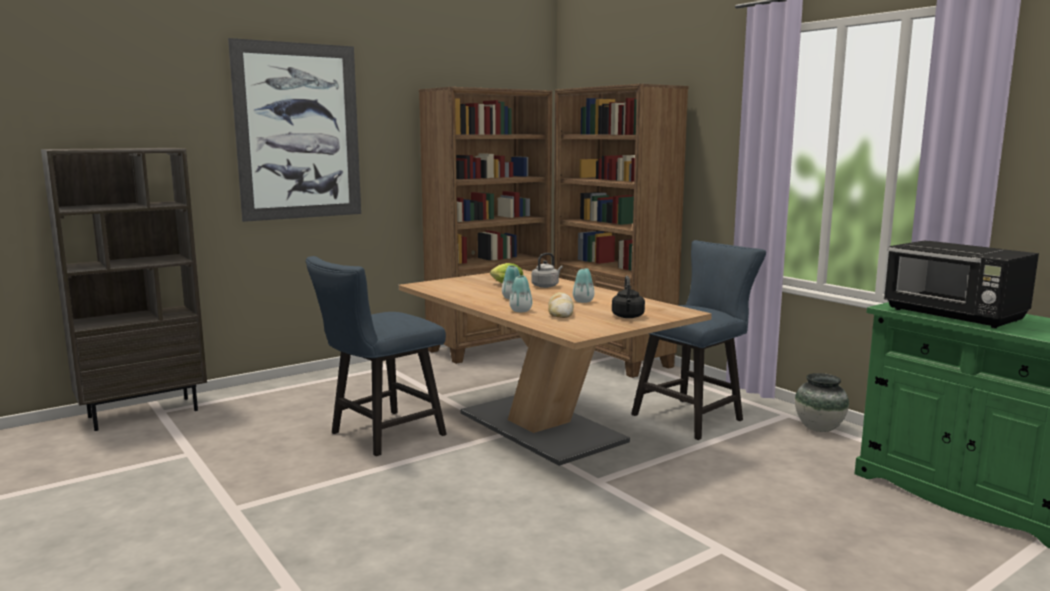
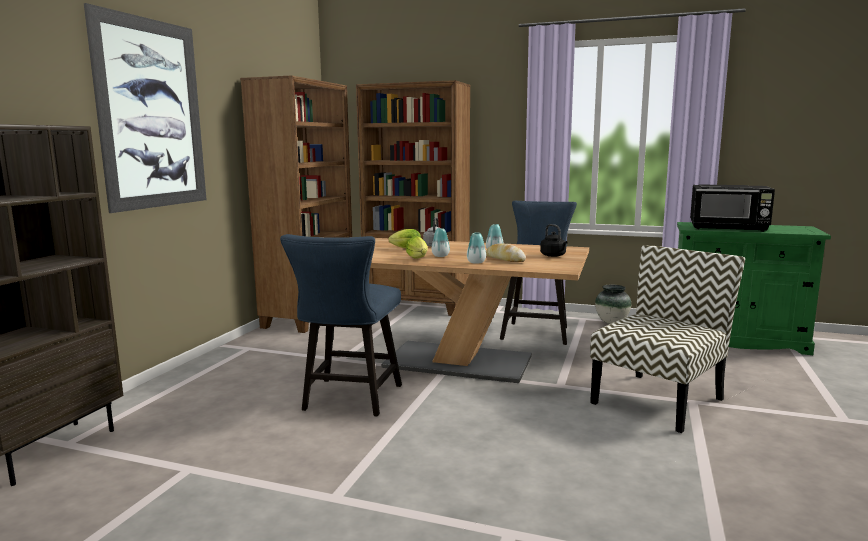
camera: 35 degrees left, 0 degrees up
(481, 298) = (418, 259): none -> lettuce
(679, 532) = (658, 400): none -> chair

